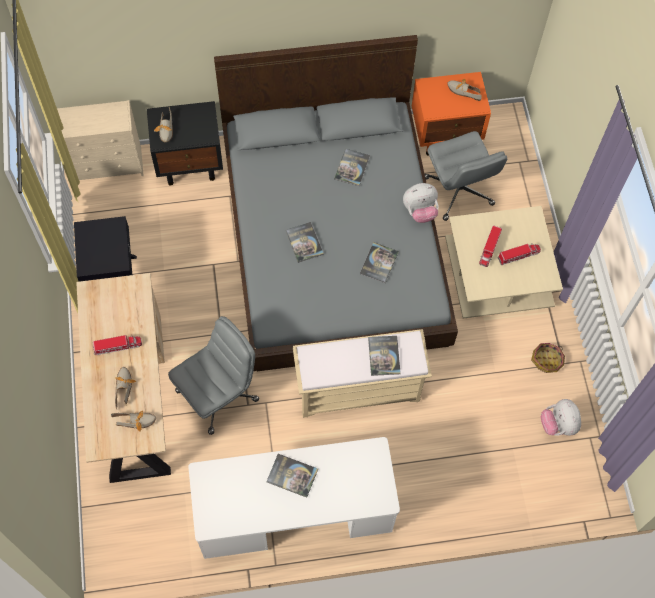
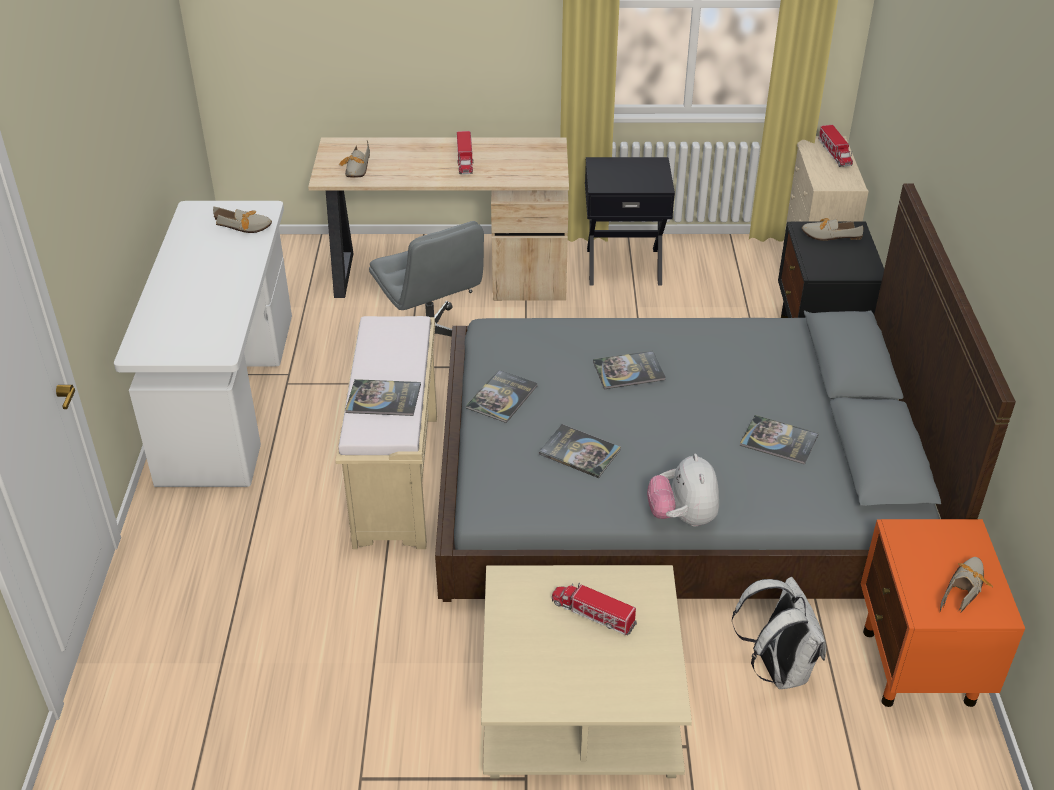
camera: 100 degrees right, 25 degrees down
(123, 386) = (407, 162): shoe -> shoe (246, 227)
(292, 475) = (222, 275): book -> book (502, 397)
(459, 191) = (777, 668): grey office chair -> white backpack
(518, 255) = (571, 658): toy truck -> toy truck (834, 153)
(547, 360) = (374, 751): basket -> none
(558, 424) = (238, 743): plush toy -> none

